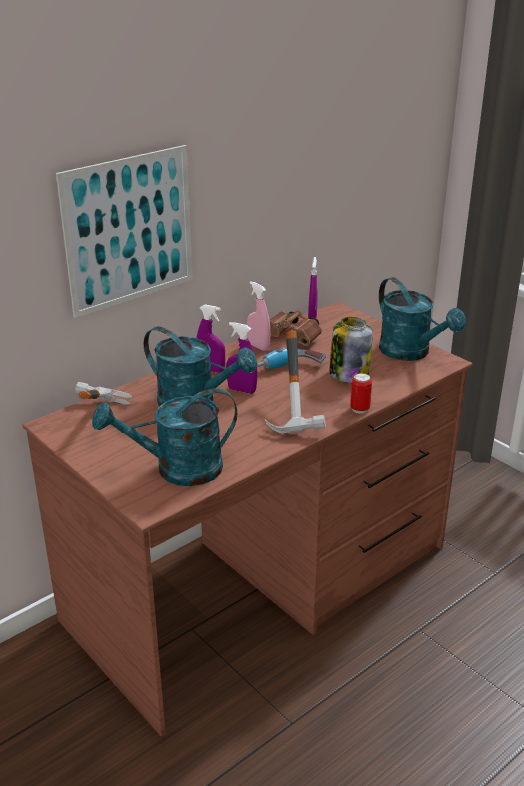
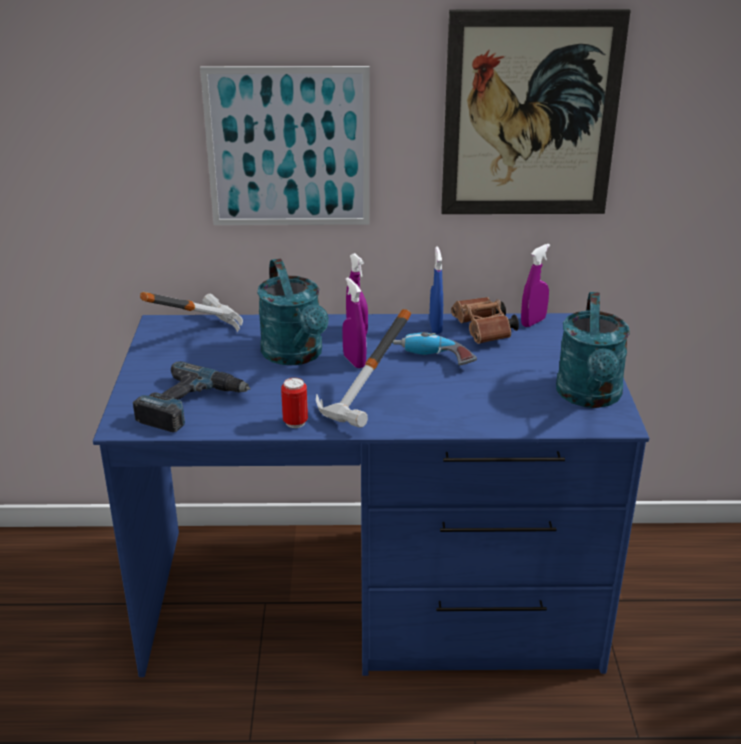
camera: 40 degrees right, 0 degrees up
(177, 470) = (191, 406): turquoise watering can -> power drill
(258, 346) = (435, 327): pink spray bottle -> blue spray bottle
(262, 583) = (372, 599): brown desk -> blue desk
(289, 161) = (530, 116): none -> picture
(348, 374) = (482, 390): jar -> none
(360, 409) = (437, 428): can -> can (295, 422)

